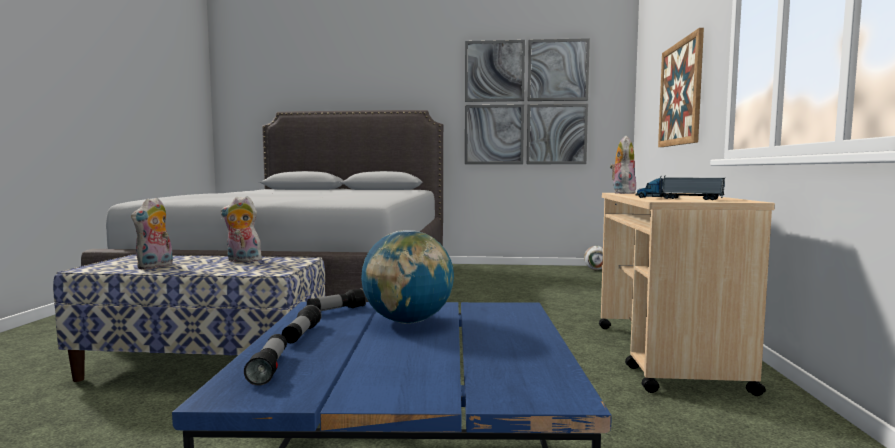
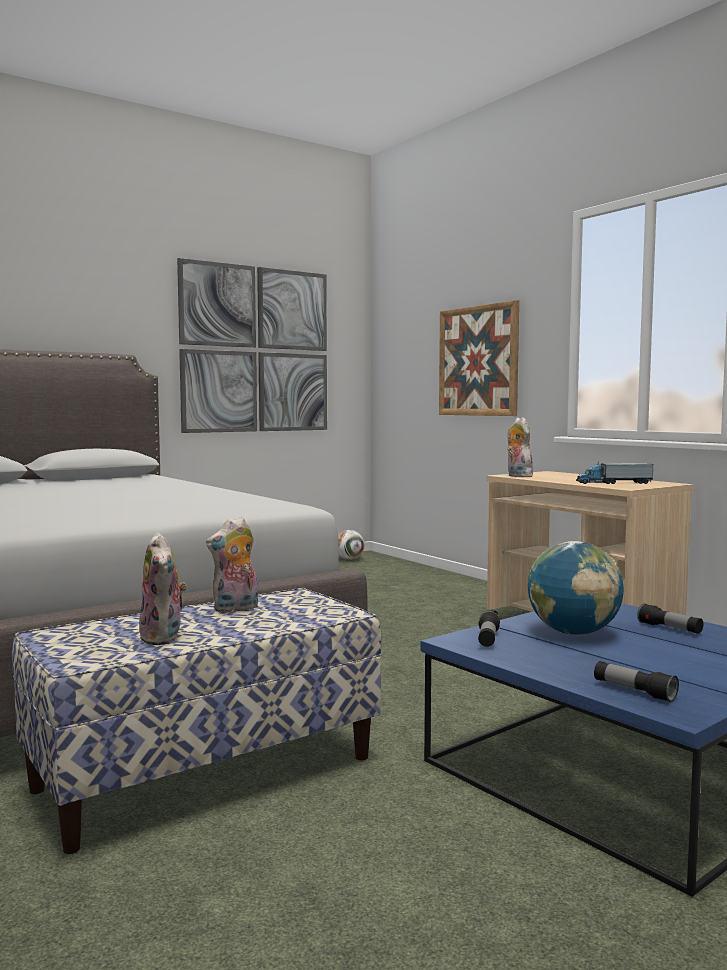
camera: 40 degrees left, 0 degrees up
(301, 335) = (549, 664): flashlight -> flashlight (669, 629)

